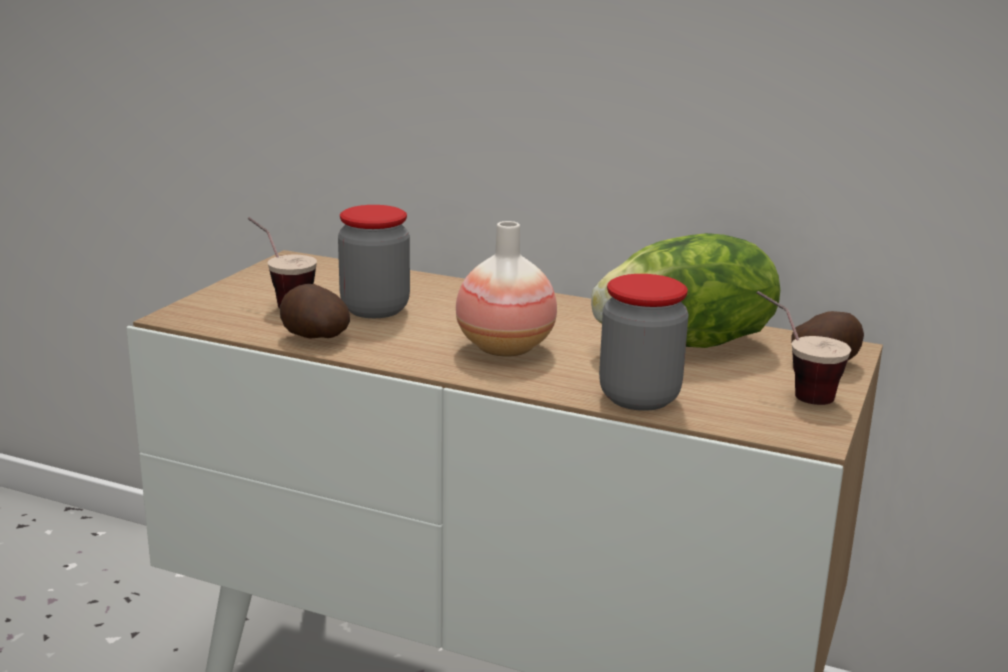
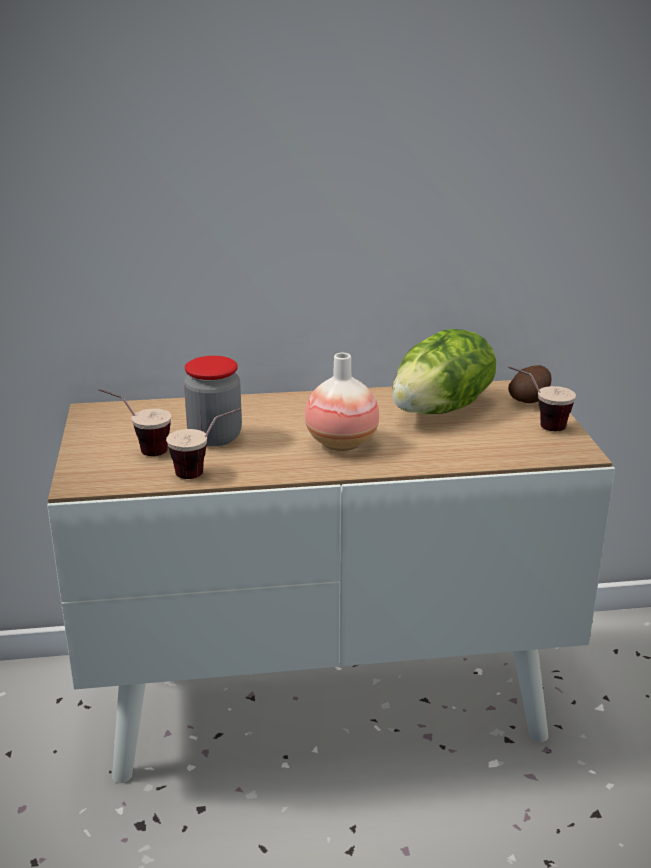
camera: 30 degrees left, 5 degrees up
(314, 337) = (206, 472): potato -> cup
(639, 397) = (464, 455): jar -> none

